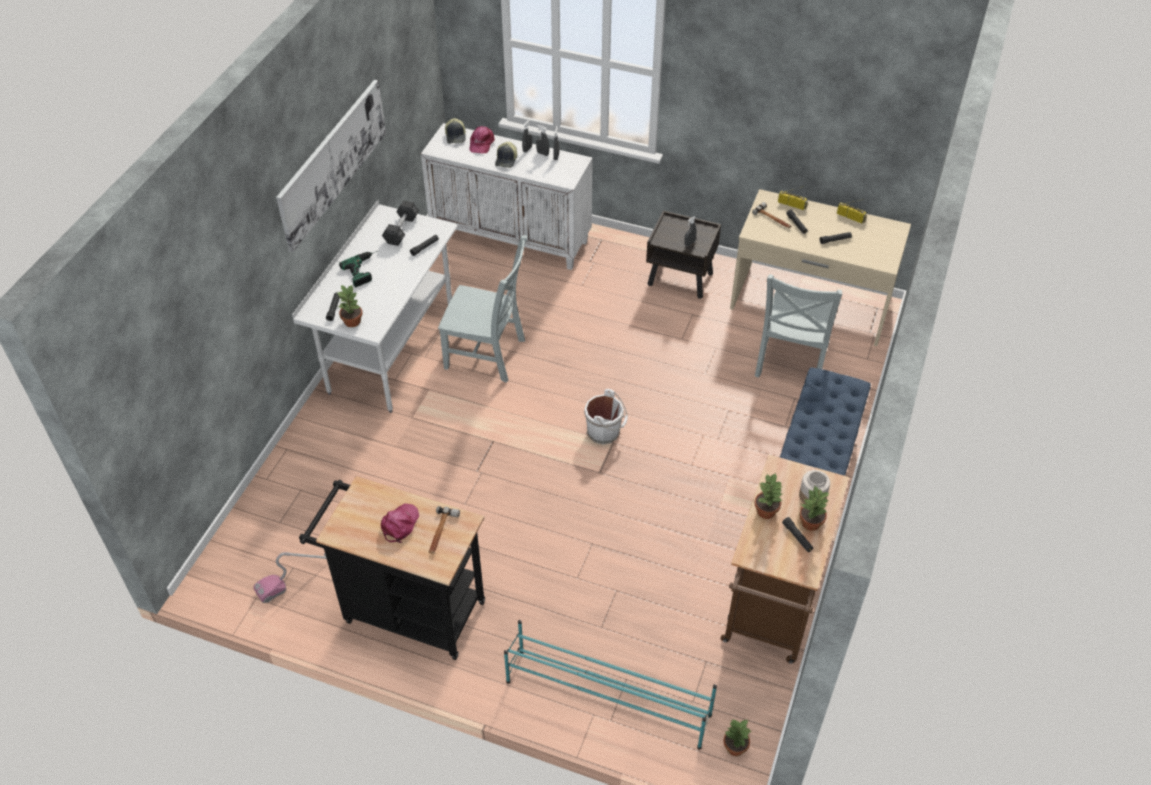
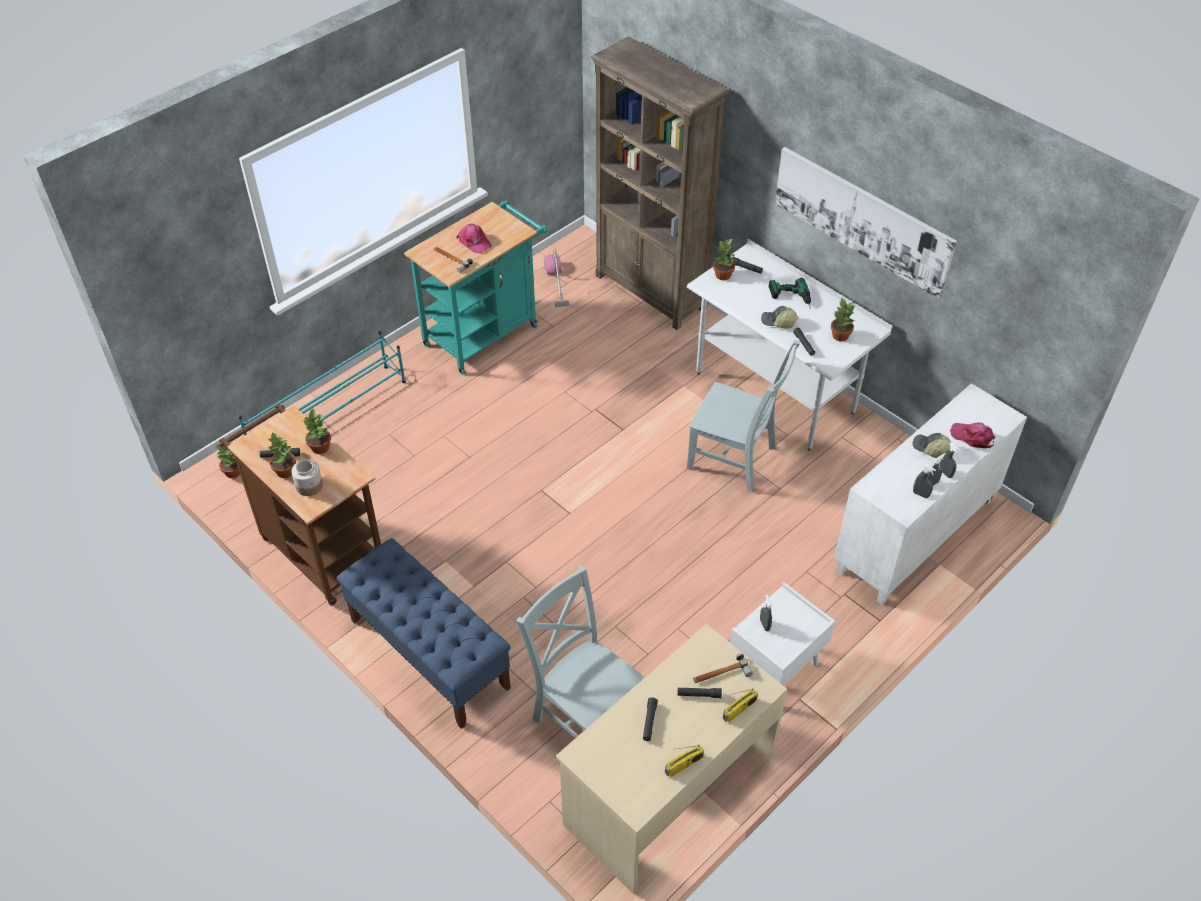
camera: 115 degrees right, 0 degrees up
(281, 487) = (651, 292): none -> brown bookcase
(401, 230) = (839, 335): black dumbbell -> potted plant
(407, 610) = (486, 332): black cart -> turquoise cart
(456, 136) = (994, 420): cap -> cap (778, 322)
(488, 355) = (735, 459): grey chair -> grey chair turned 105 degrees counterclockwise
(605, 432) = (585, 512): white bucket -> none
(681, 279) = (774, 670): brown nightstand -> white nightstand

